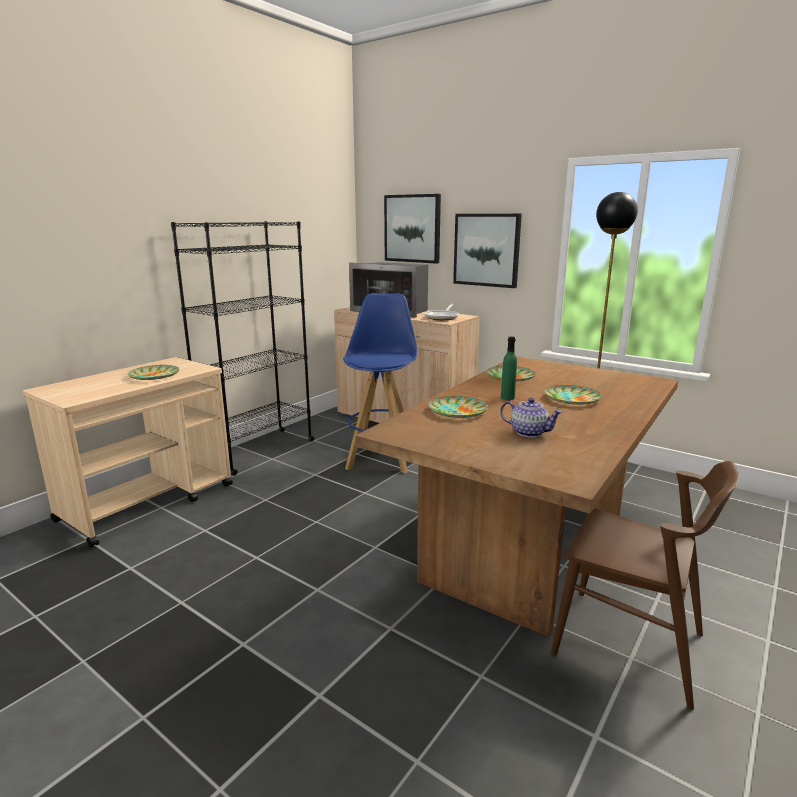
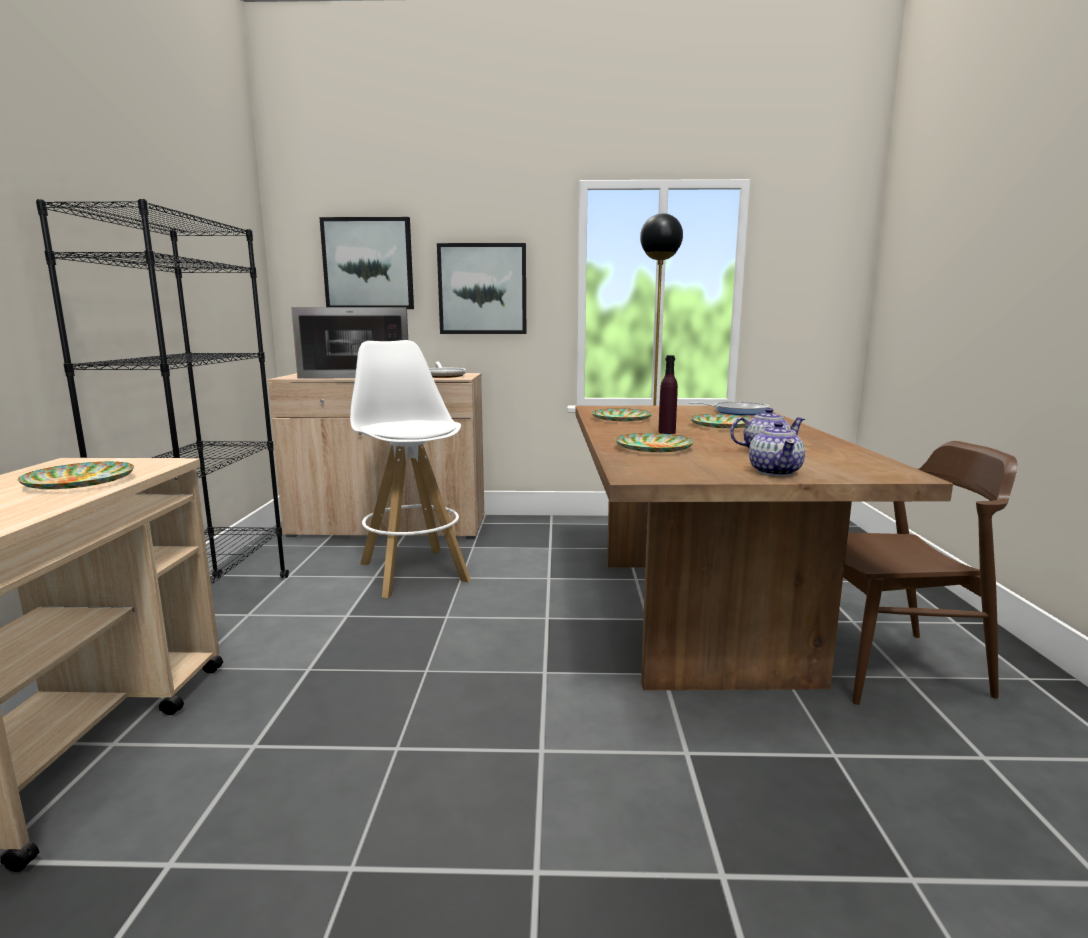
camera: 35 degrees left, 5 degrees down
(381, 456) = (413, 571): blue stool -> white stool
(481, 452) = (775, 472): none -> teapot
(507, 397) = (667, 432): green bottle -> purple bottle
(631, 385) = (737, 412): none -> frying pan

